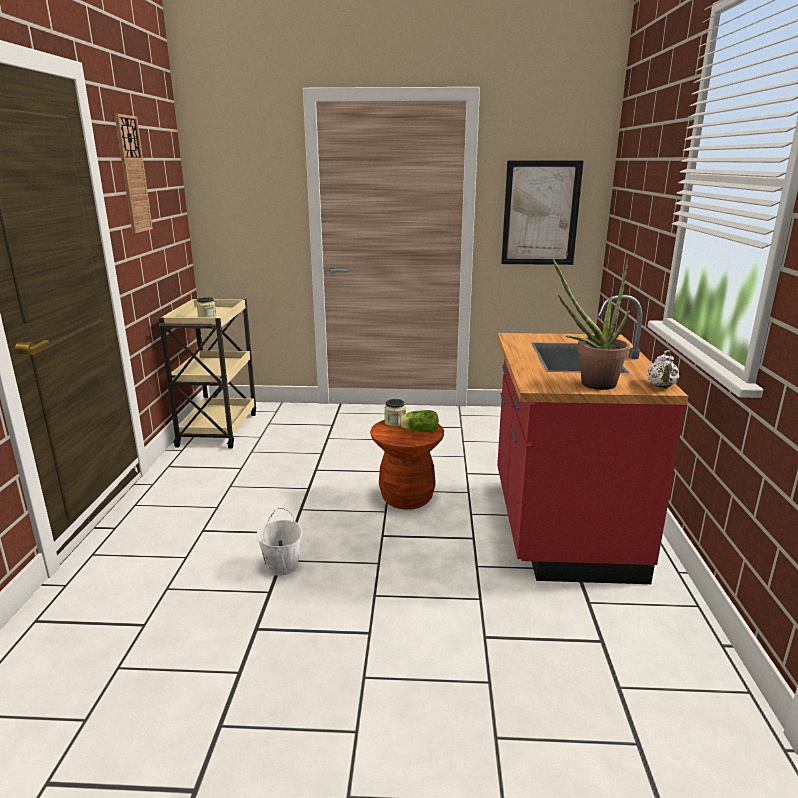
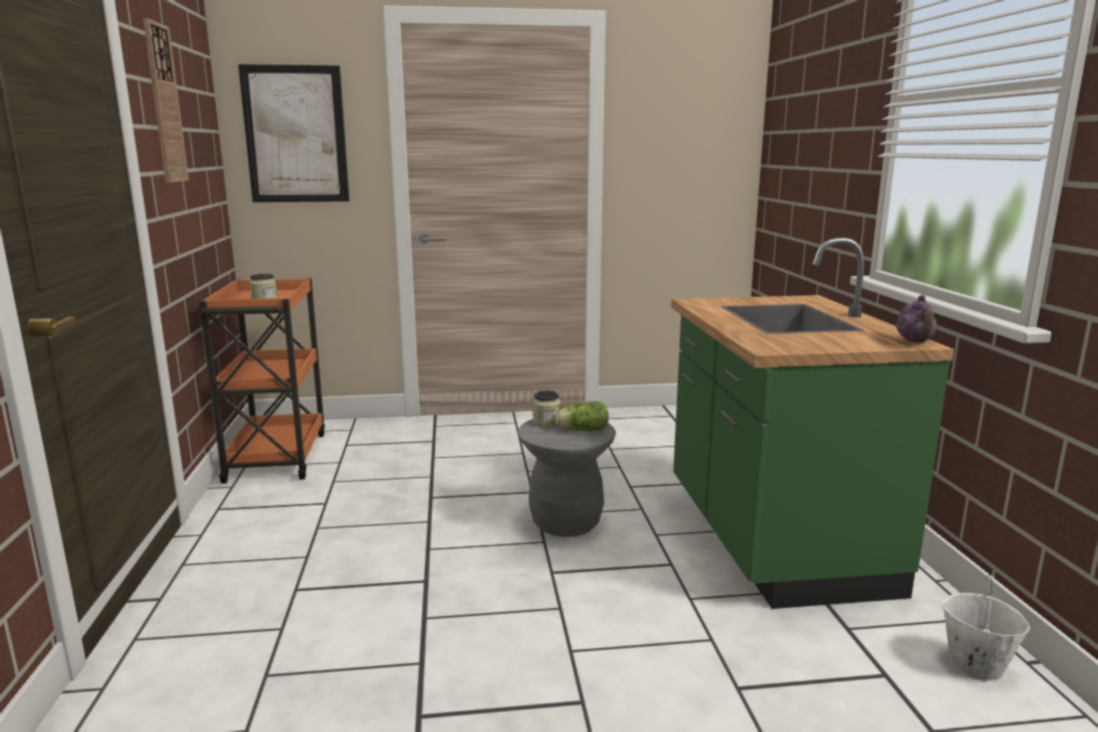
camera: 10 degrees left, 5 degrees down
(218, 429) = (277, 456): beige cart -> orange cart
(281, 565) = (426, 625): white bucket -> white bucket (975, 665)
(407, 498) = (566, 522): brown stool -> grey stool
(540, 213) = (681, 164): picture -> picture (295, 135)
(560, 526) = (772, 540): red counter -> green counter
(590, 384) = (831, 343): potted plant -> none
(661, 387) = (915, 342): white teapot -> purple teapot

